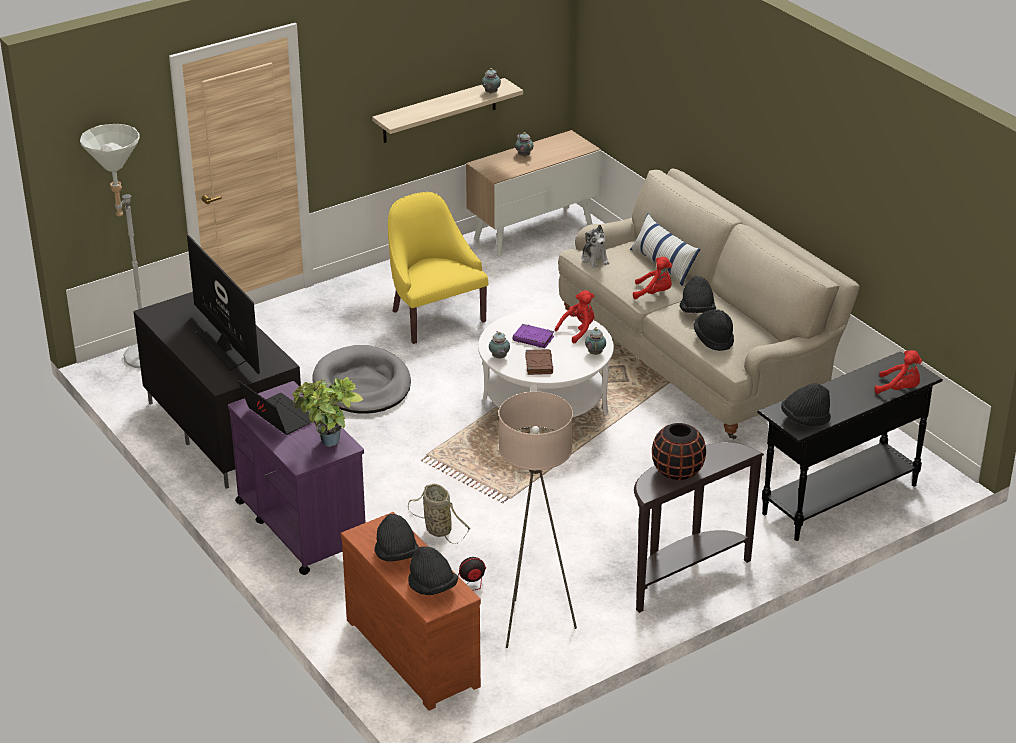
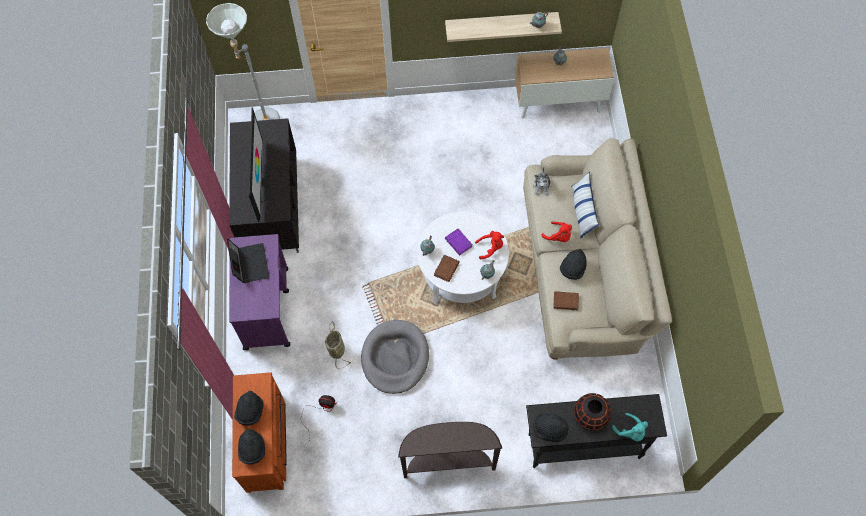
camera: 30 degrees right, 30 degrees up
(328, 444) = (262, 303): potted plant -> none
(362, 385) = (369, 203): grey dog bed -> grey dog bed (395, 358)
(433, 316) = (447, 158): yellow armchair -> none
(533, 625) = (340, 456): beige floor lamp -> none
(677, 471) = (438, 438): black vase -> black vase (590, 416)
(714, 339) = (565, 301): black hat -> brown book
(899, 389) = (631, 431): red plush toy -> turquoise plush toy

